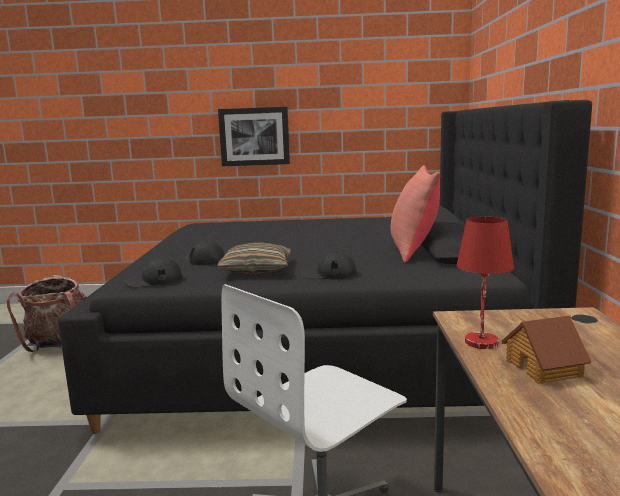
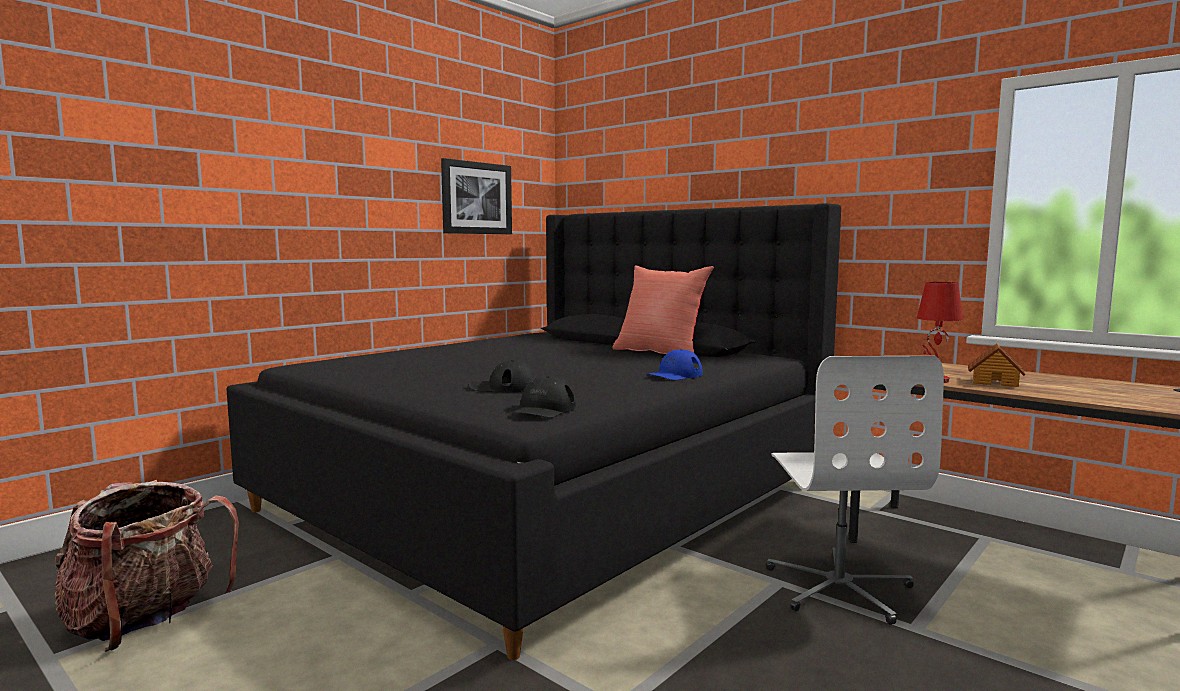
camera: 50 degrees left, 5 degrees down
(254, 136) = (338, 232): picture -> picture (476, 198)
(256, 269) = (599, 383): pillow -> none
(328, 274) = (674, 375): black cap -> blue cap

